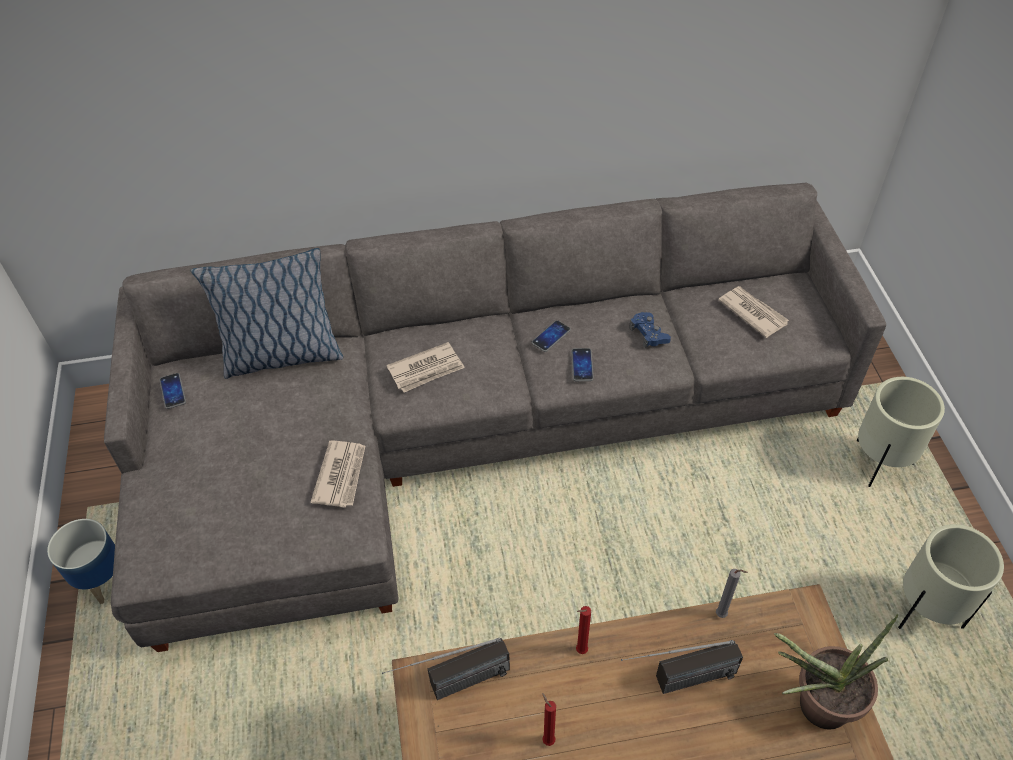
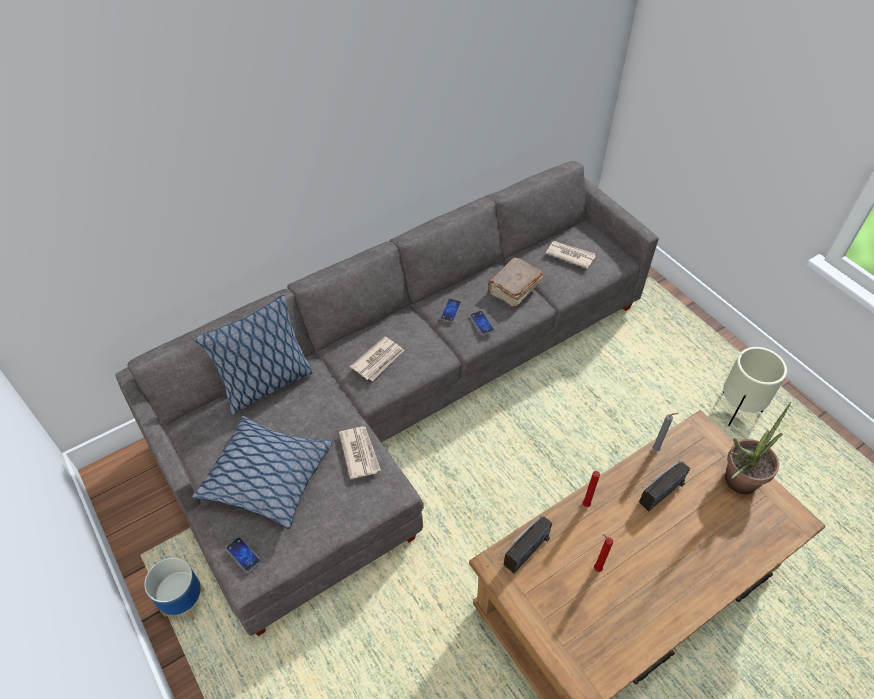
camera: 25 degrees left, 0 degrees up
(173, 391) = (195, 438): phone -> phone (243, 555)
(222, 465) = (267, 477): none -> pillow
(649, 334) = (513, 289): blue game controller -> brown book
(879, 464) = (668, 330): beige planter -> none

